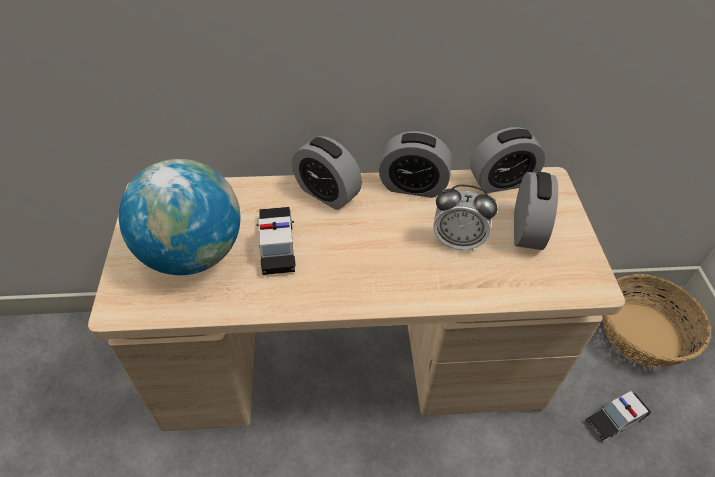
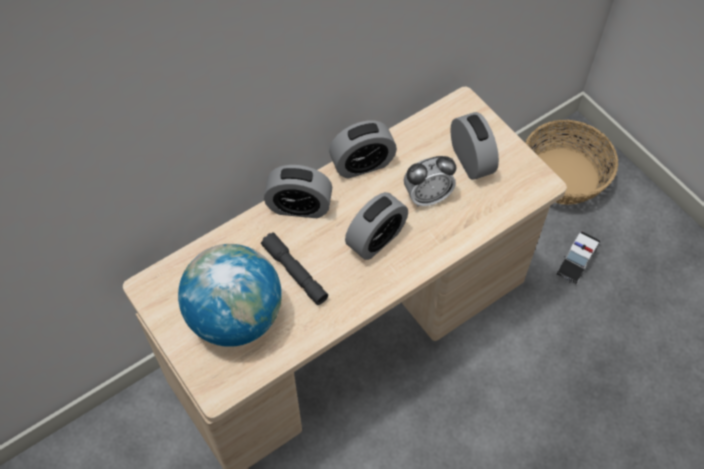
camera: 30 degrees left, 10 degrees up
(277, 244) = (295, 273): toy car -> grey flashlight
(501, 182) = (427, 124): alarm clock -> alarm clock (376, 239)

